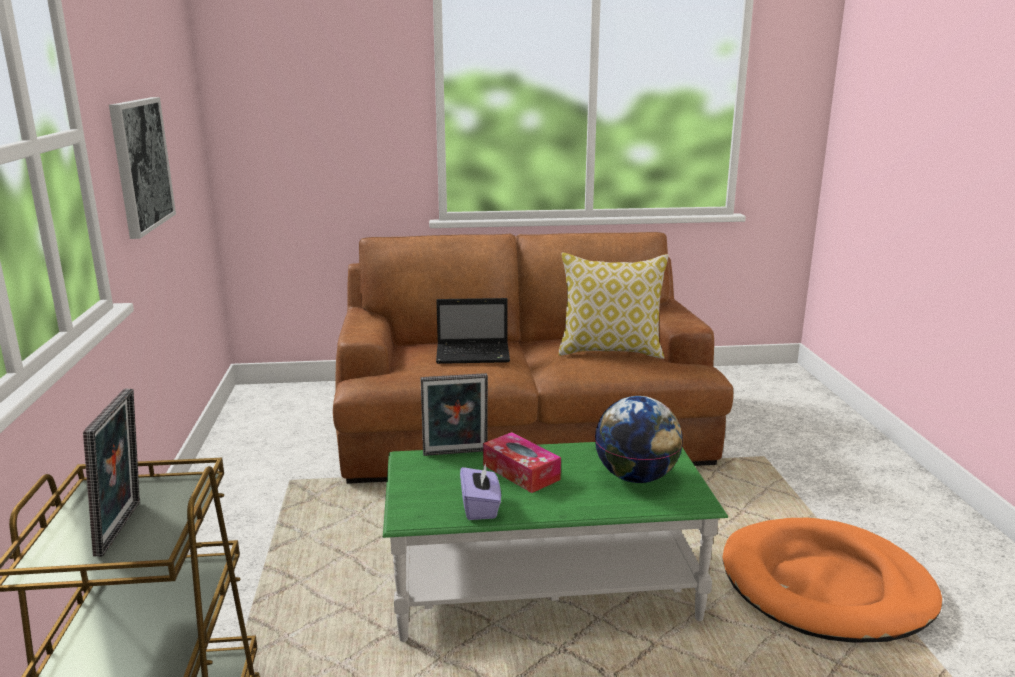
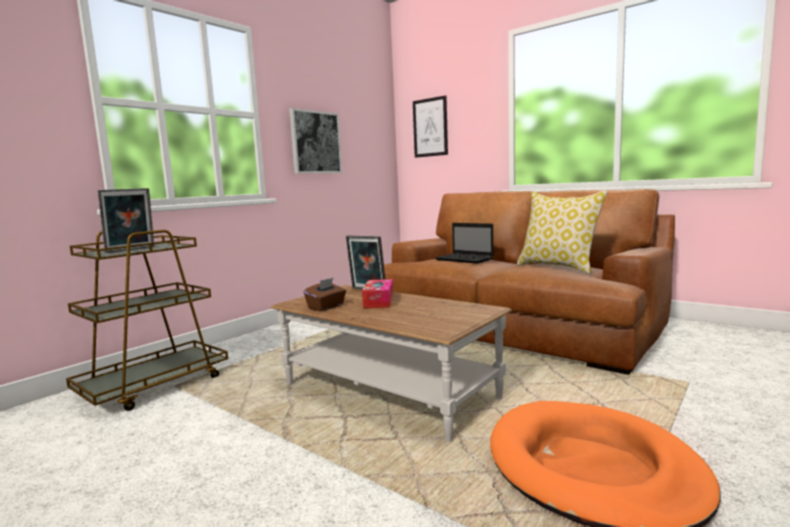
camera: 45 degrees right, 10 degrees down
(284, 109) = (430, 127): none -> picture
(480, 507) = (326, 307): purple tissue box -> brown tissue box
(544, 588) = (388, 391): green coffee table -> brown coffee table
(636, 477) = (434, 315): globe -> none

